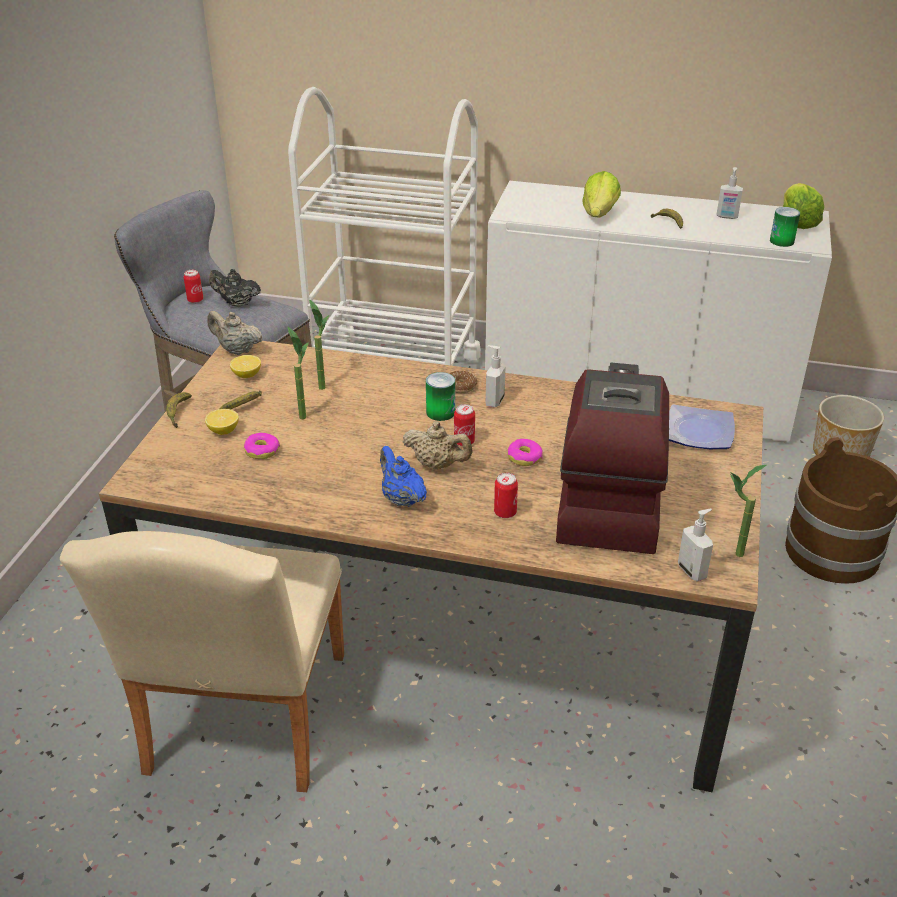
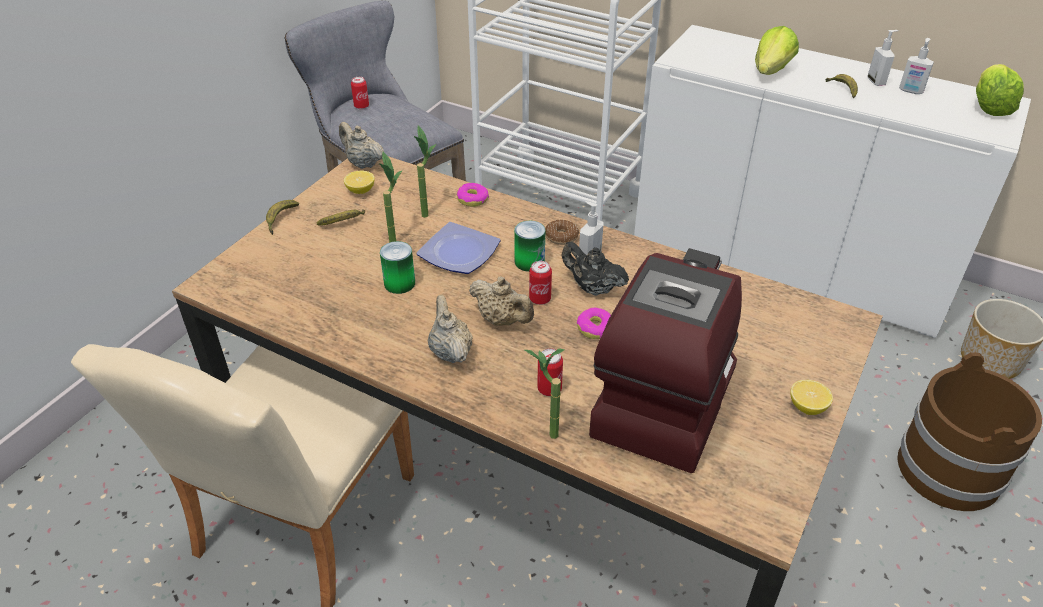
camera: 15 degrees right, 5 degrees up
(223, 430) = (313, 245): lemon -> lemon (807, 407)
(236, 303) = (396, 115): black teapot -> black teapot (592, 288)
(262, 451) = (339, 273): donut -> donut (472, 199)
(401, 498) = (450, 351): blue teapot -> beige teapot
(692, 571) = (729, 504): soap dispenser -> soap dispenser (876, 81)
(700, 433) = (798, 334): plate -> plate (459, 254)
(730, 554) = (781, 492): potted plant -> potted plant (544, 433)
(781, 241) = (964, 126): can -> can (399, 283)

